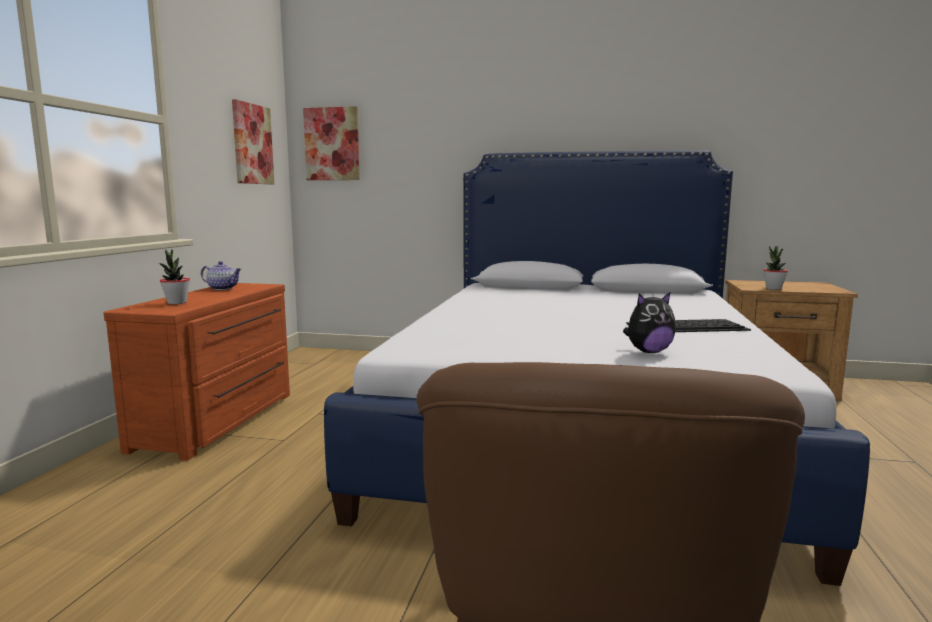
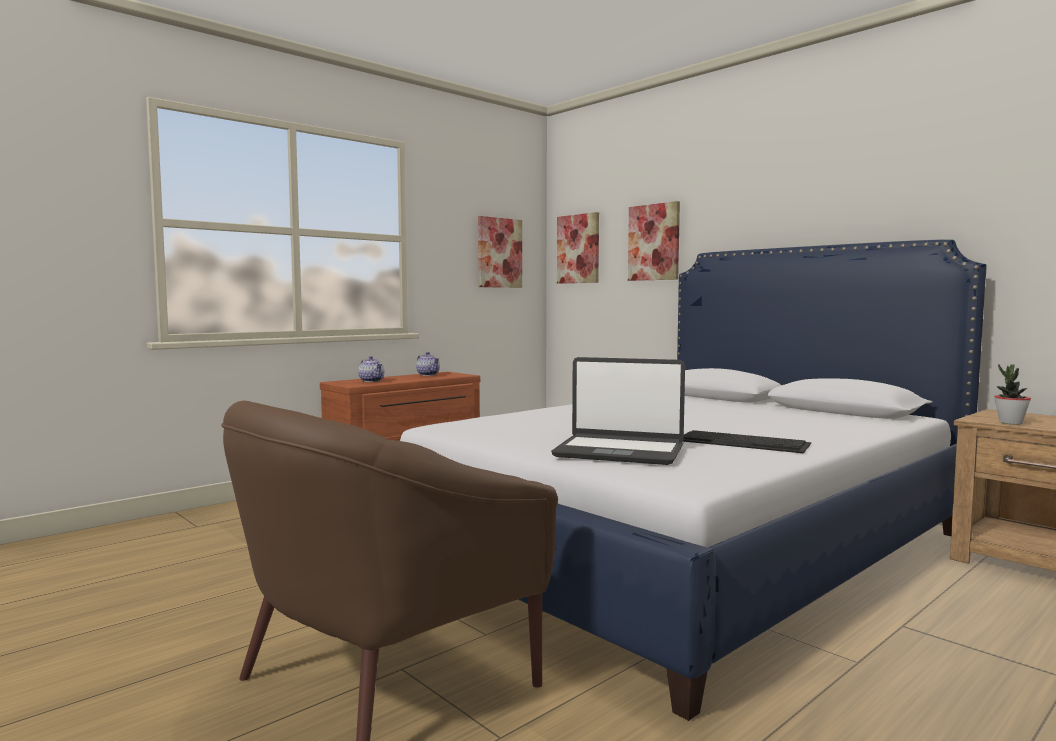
camera: 35 degrees right, 5 degrees down
(176, 303) = (372, 381): potted plant -> teapot
(426, 141) = (654, 242): none -> picture
(648, 352) = (619, 452): plush toy -> laptop

